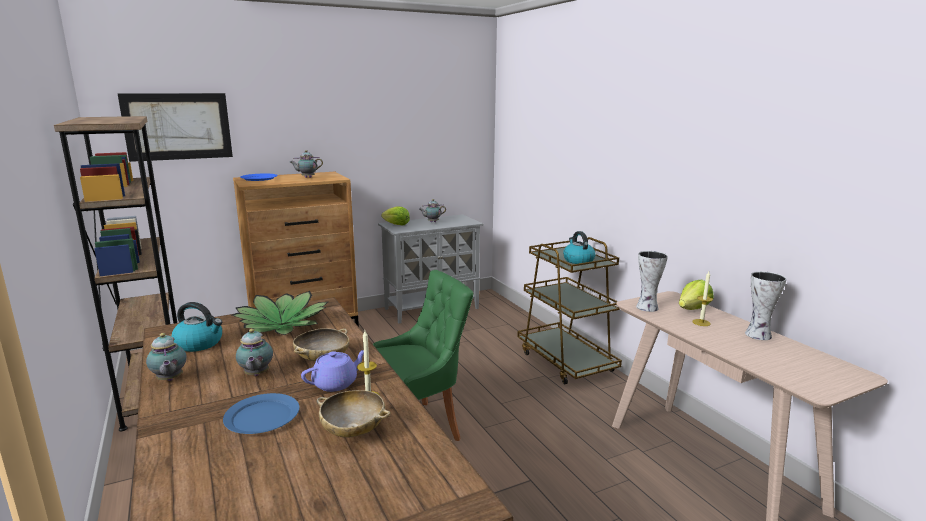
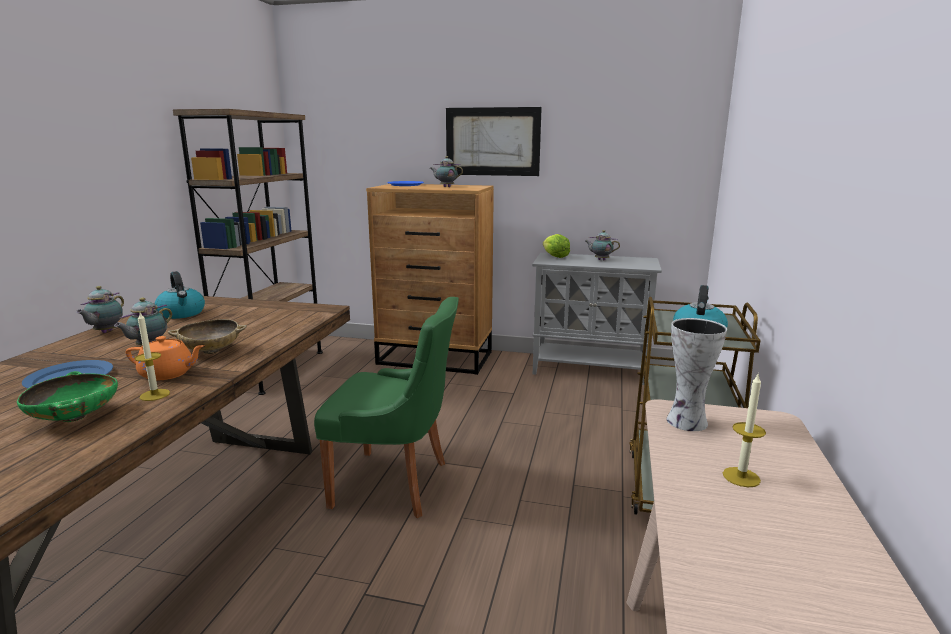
camera: 40 degrees right, 0 degrees up
(178, 126) = (351, 130): picture -> picture (492, 141)
(282, 324) = (260, 316): potted plant -> none
(336, 383) = (168, 374): purple teapot -> orange teapot
(353, 430) = (75, 417): beige bowl -> green bowl
(693, 309) = (772, 452): lettuce -> none
(758, 335) = (827, 546): vase -> none

